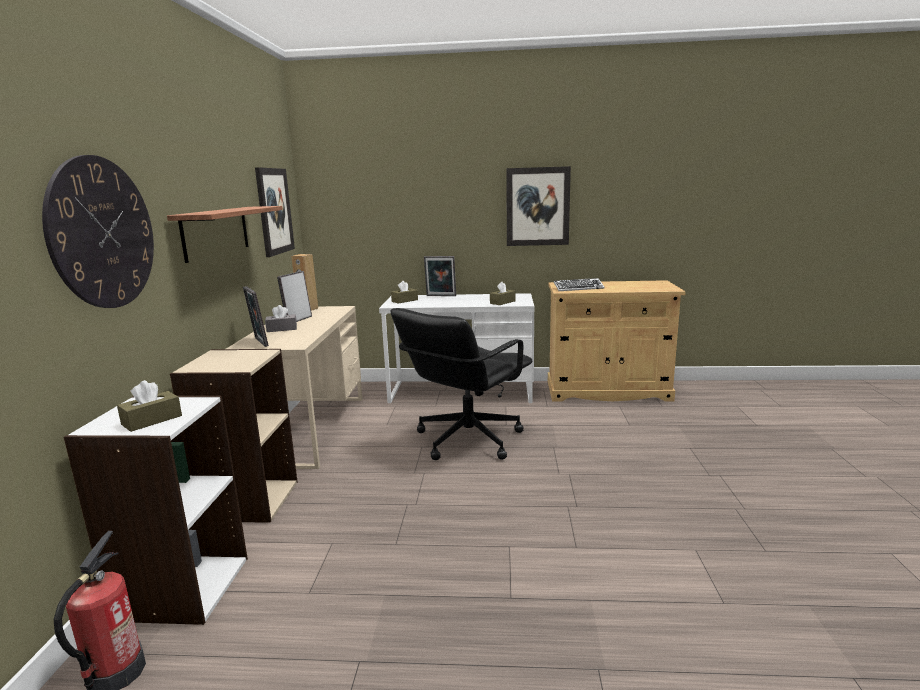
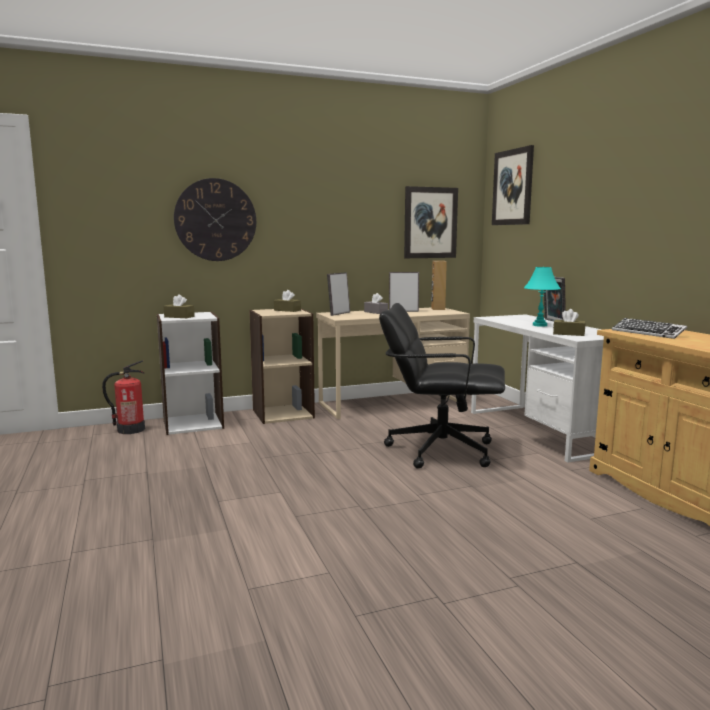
camera: 65 degrees right, 5 degrees down
(216, 232) = (333, 231): shelf -> none
(404, 300) = (512, 318): brown tissue box -> brown tissue box (287, 310)
(454, 301) = (540, 325): none -> turquoise table lamp
(537, 206) = (659, 224): picture -> picture (513, 187)

